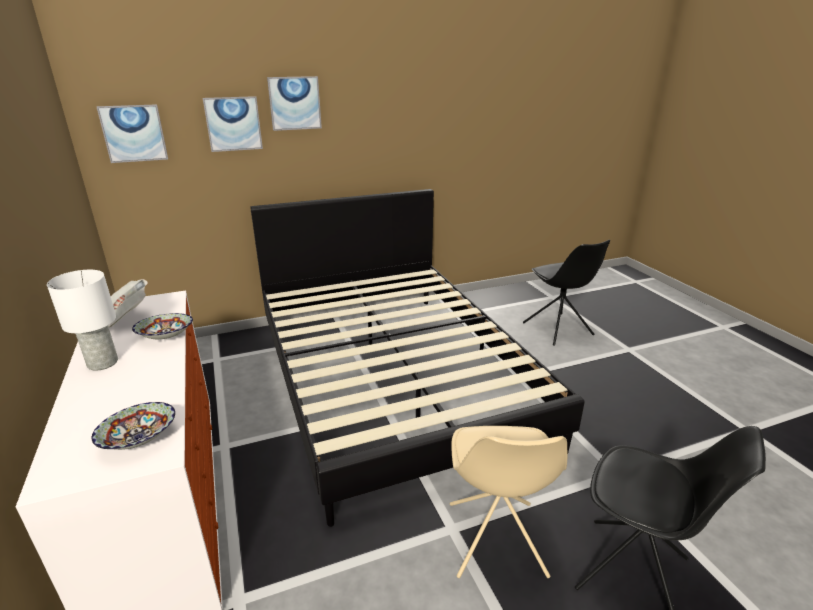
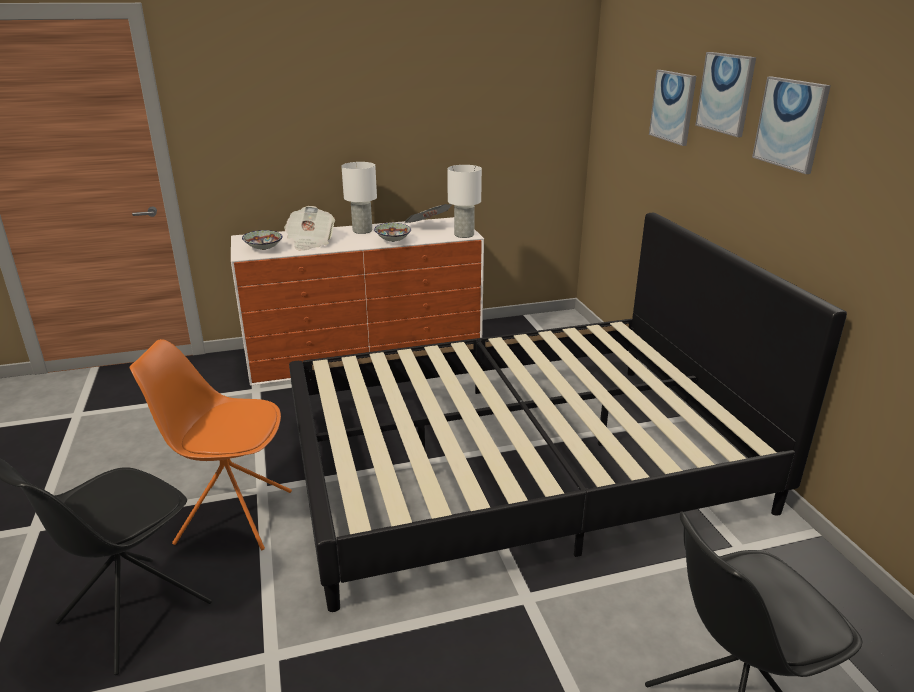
camera: 95 degrees right, 0 degrees up
(130, 399) = (310, 242): none -> newspaper
(134, 133) = (617, 98): picture -> picture (790, 124)
(169, 299) = (464, 235): none -> white table lamp
(496, 540) = (232, 516): beige chair -> orange chair

